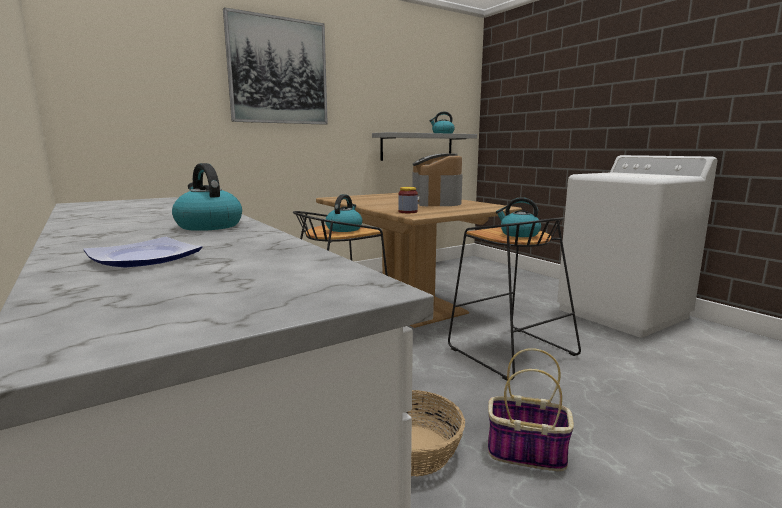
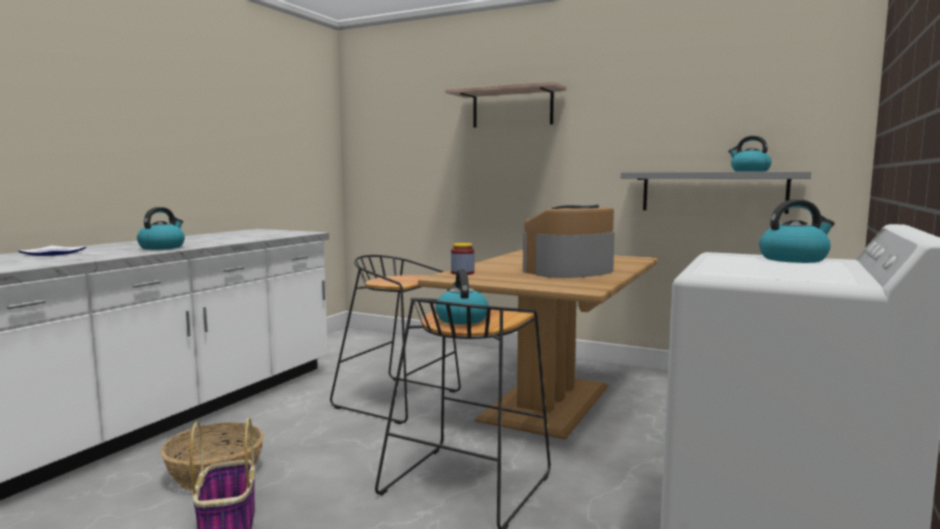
camera: 60 degrees right, 5 degrees down
(278, 71) = (512, 108): picture -> shelf
(344, 229) = (398, 280): kettle -> kettle (794, 259)

